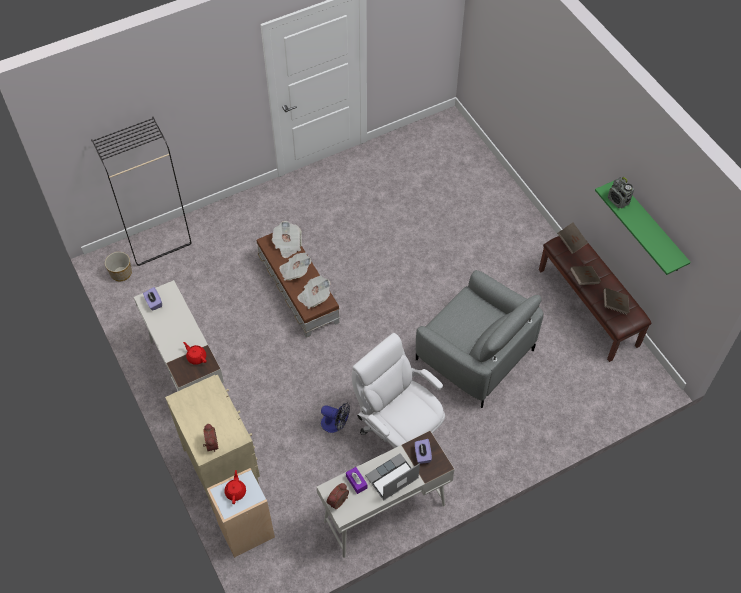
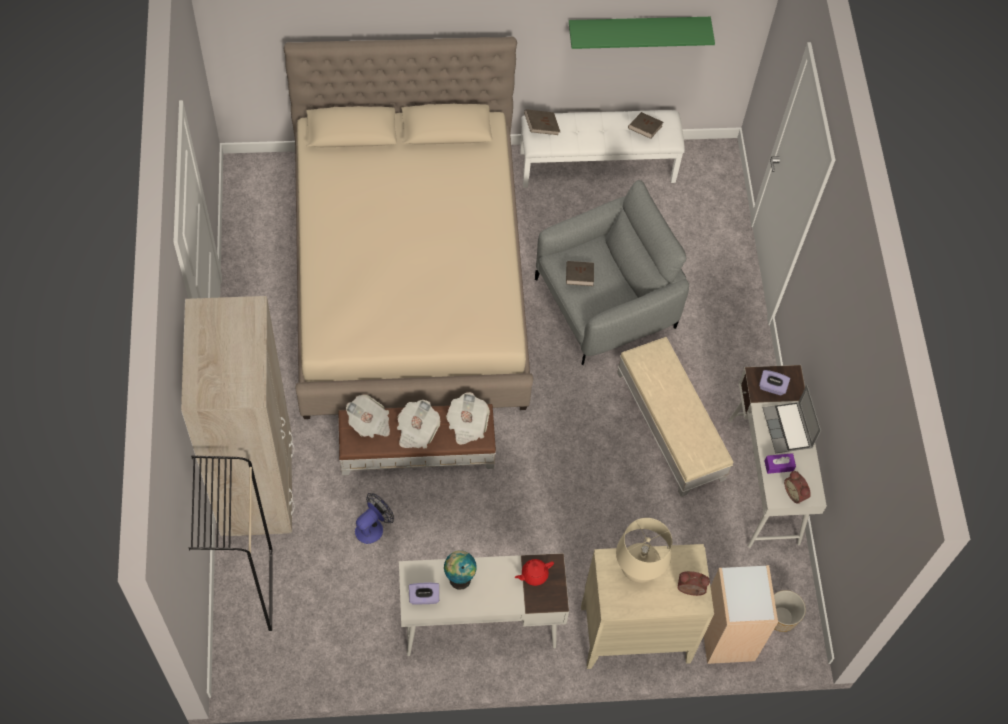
camera: 70 degrees left, 5 degrees up
(120, 273) = (272, 657): planter -> planter (781, 618)
(176, 316) = (459, 577): none -> globe
(212, 406) = (638, 570): none -> beige table lamp
(230, 220) = (258, 487): none -> beige wardrobe
(236, 491) = (744, 594): red teapot -> none
(335, 424) = (630, 485): fan -> fan (373, 527)
(398, 433) = (670, 424): white office chair -> beige ottoman
(424, 235) = (409, 278): none -> beige bed
(584, 279) = (597, 140): brown book -> brown book (579, 278)
(589, 307) = (597, 165): brown bench -> white bench
(618, 201) = (600, 35): radio -> none

